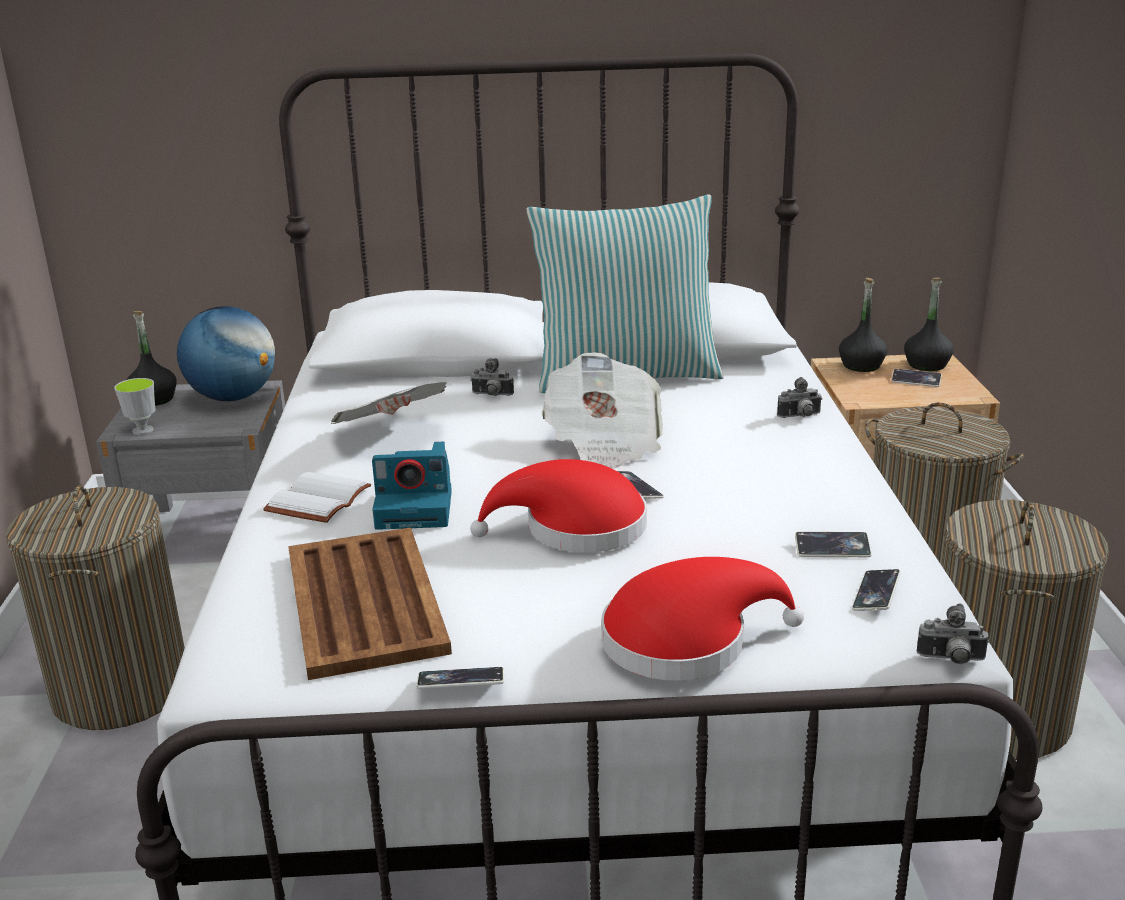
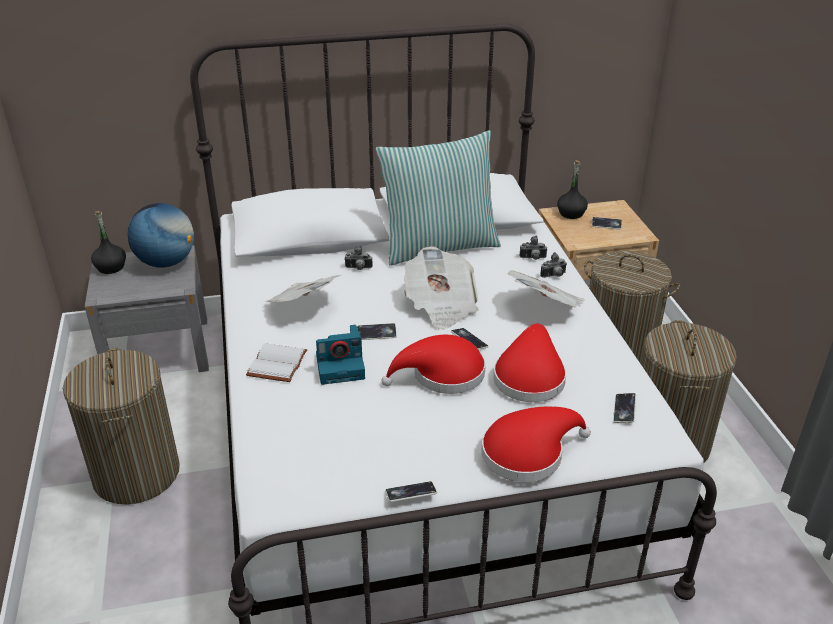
camera: 10 degrees left, 10 degrees up
(143, 430) = (114, 295): cup -> none
(365, 600) = (334, 439): brown tray -> none
(721, 539) = (529, 376): none -> red hat
(777, 453) = (546, 307): none -> newspaper
(832, 549) = (593, 379): phone -> phone (376, 334)
(926, 365) = (610, 211): black bottle -> none
(951, 660) = (672, 453): camera -> camera (533, 258)

